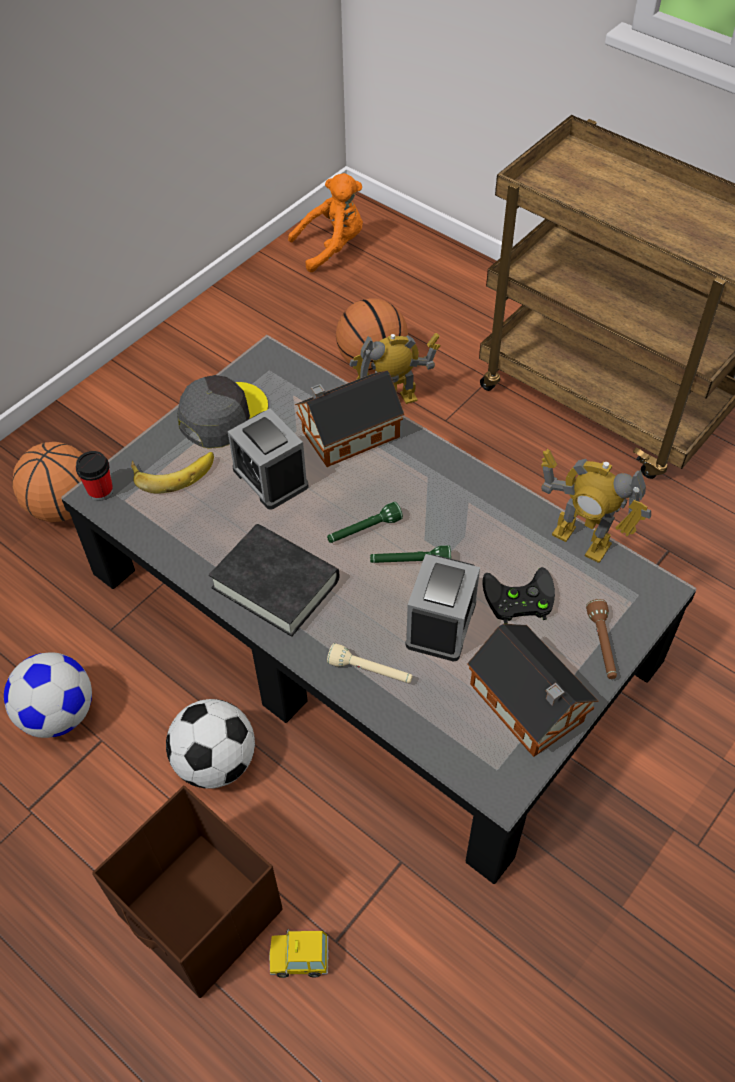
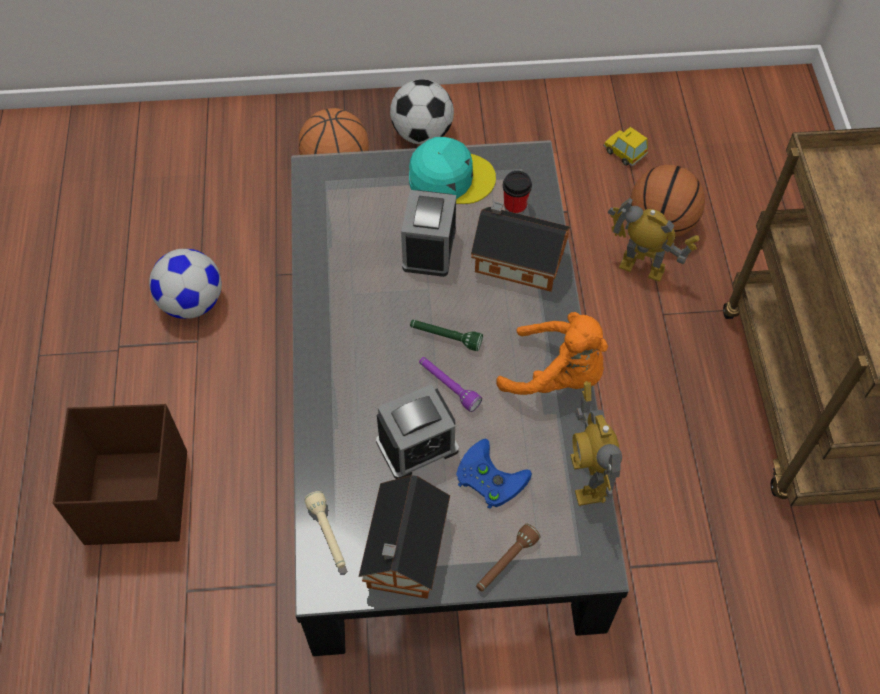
camera: 45 degrees right, 5 degrees up
(100, 491) = (317, 170): cup -> cup (515, 206)
(173, 471) = (375, 192): banana -> none
(216, 762) = (243, 415): football -> football (422, 133)
(222, 415) = (450, 178): grey cap -> turquoise cap
(275, 584) = (347, 325): black book -> none
(299, 957) = (157, 578): toy car -> toy car (624, 152)
(332, 247) = (738, 108): orange plush toy -> orange plush toy (557, 375)
(370, 671) = (336, 435): beige flashlight -> beige flashlight (328, 534)
(410, 562) = (448, 386): green flashlight -> purple flashlight
(517, 600) = (487, 477): black game controller -> blue game controller

